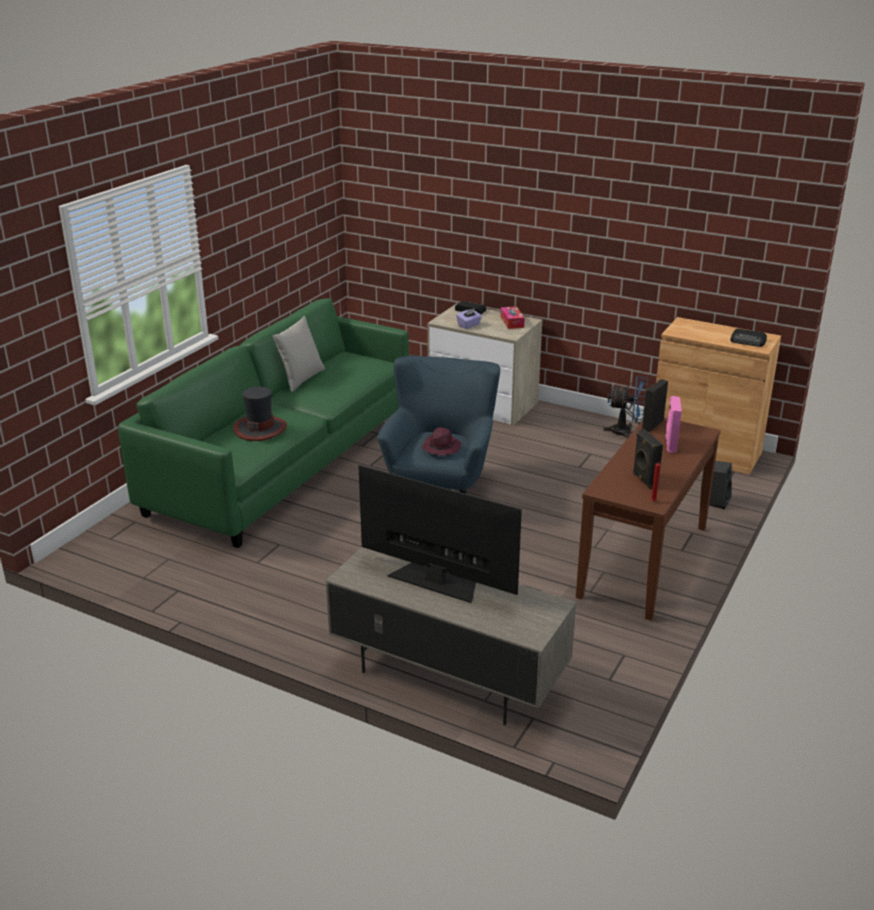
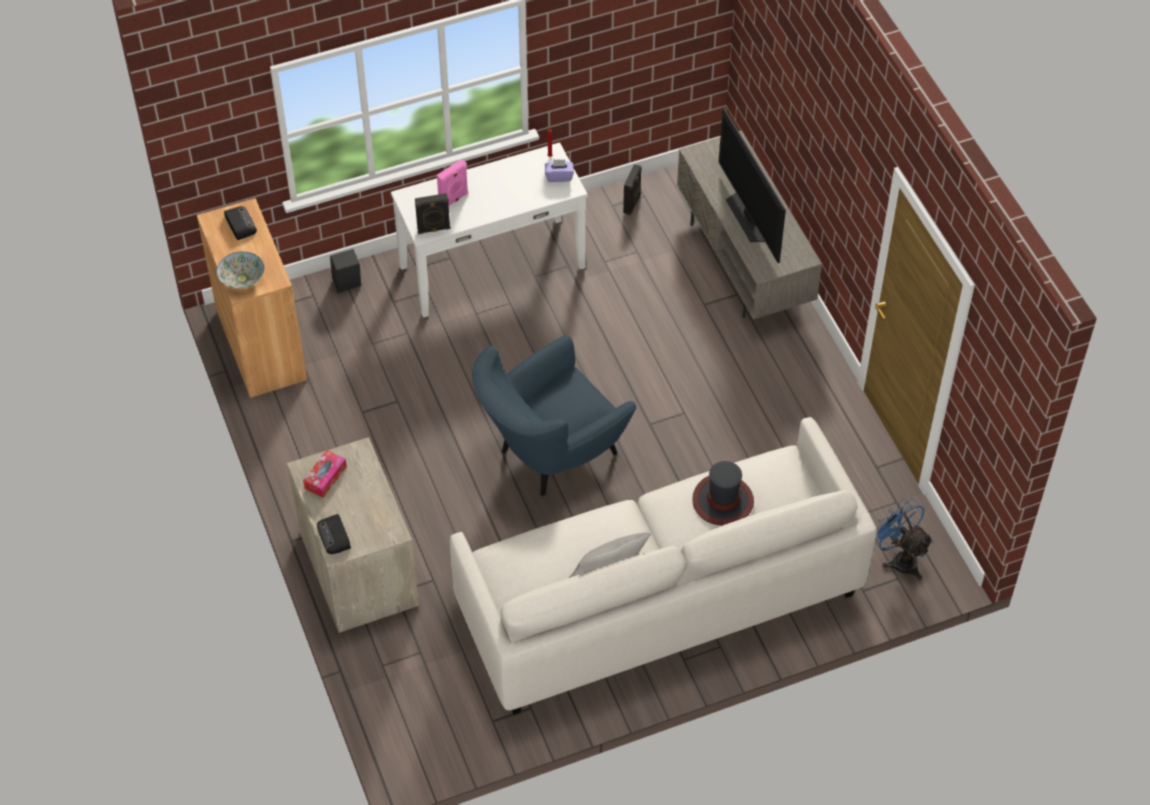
camera: 140 degrees left, 25 degrees up
(283, 462) = (659, 599): green sofa -> white sofa
(441, 447) = (569, 397): purple hat -> none
(469, 325) = (376, 502): purple tissue box -> purple tissue box (559, 176)
(627, 432) = (287, 419): blue fan -> blue fan (899, 559)
(644, 480) = (528, 177): black speaker -> black speaker (632, 204)
(644, 561) = (492, 266): brown console table -> white console table
(694, 325) = (242, 278): none -> bowl

